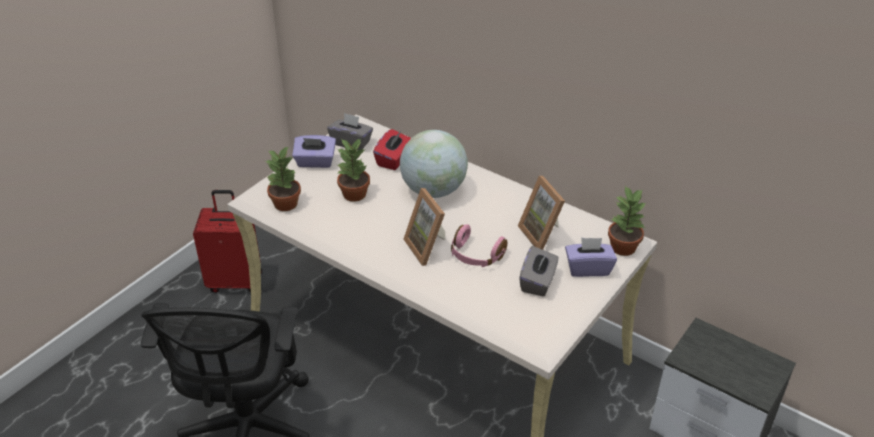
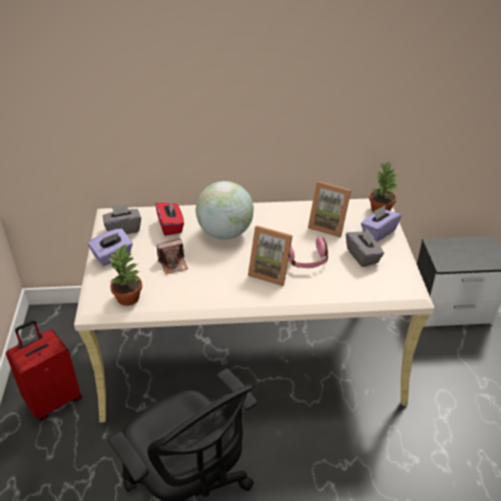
camera: 40 degrees left, 0 degrees up
(355, 194) = (173, 264): potted plant -> camera

